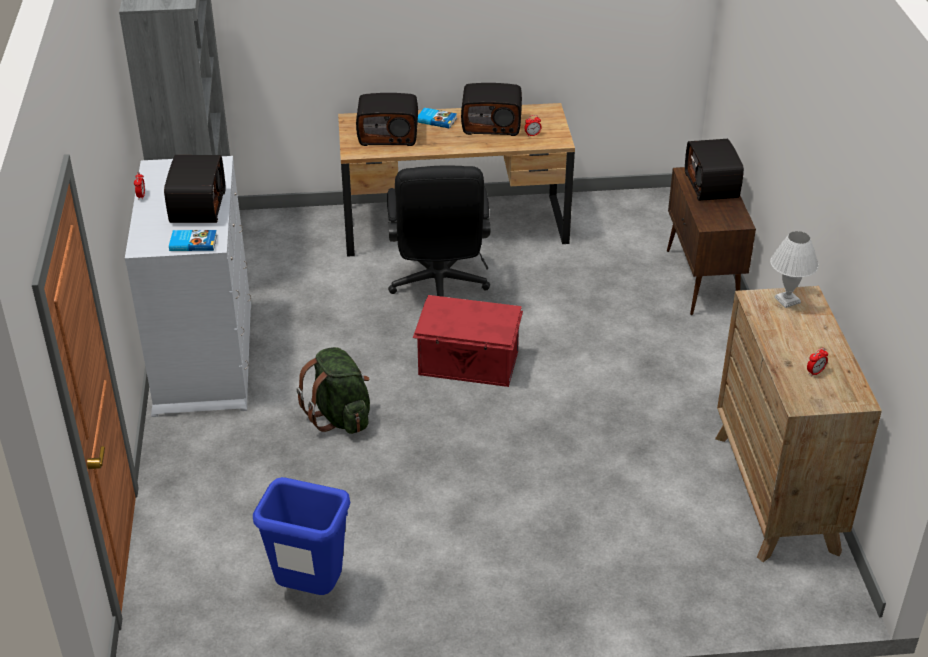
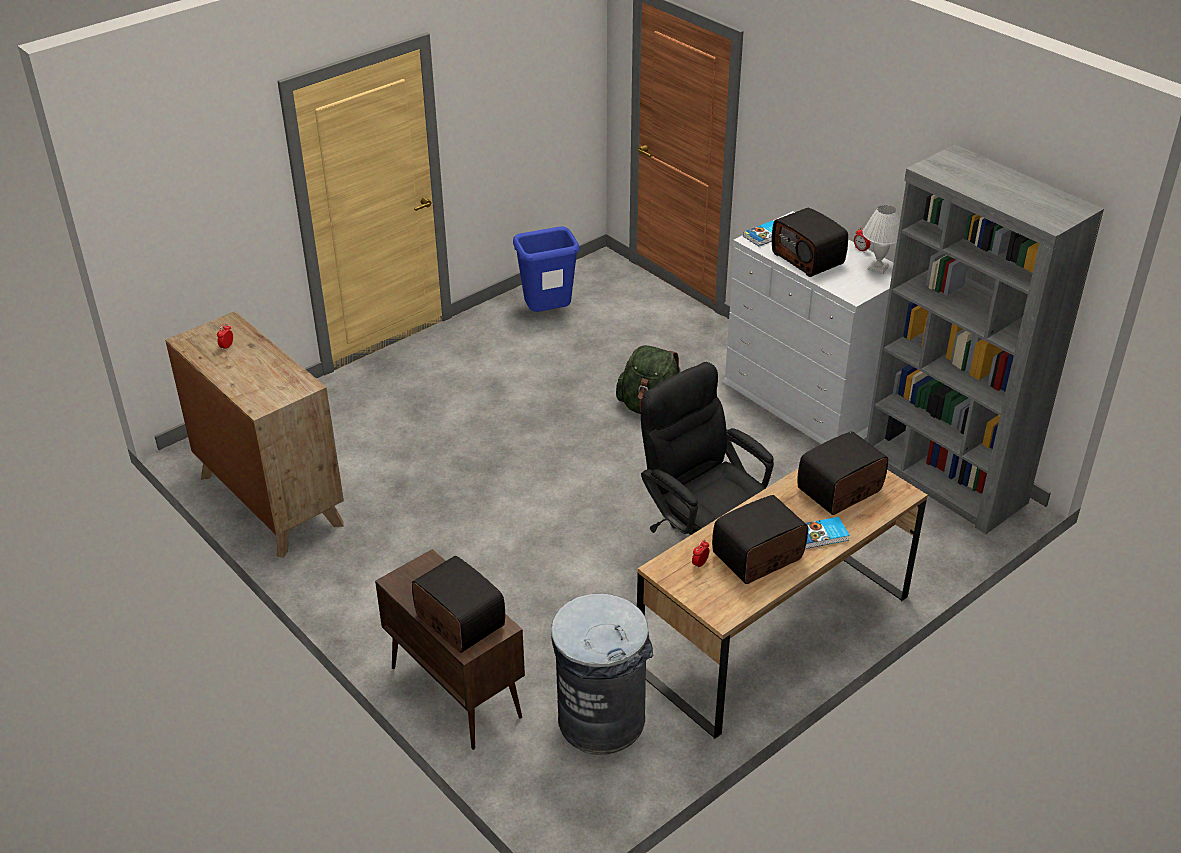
camera: 145 degrees right, 0 degrees up
(469, 364) = (600, 491): red storage box -> none
(615, 230) = (601, 719): none -> grey trash can
(787, 300) = (276, 395): white table lamp -> white table lamp (878, 267)

